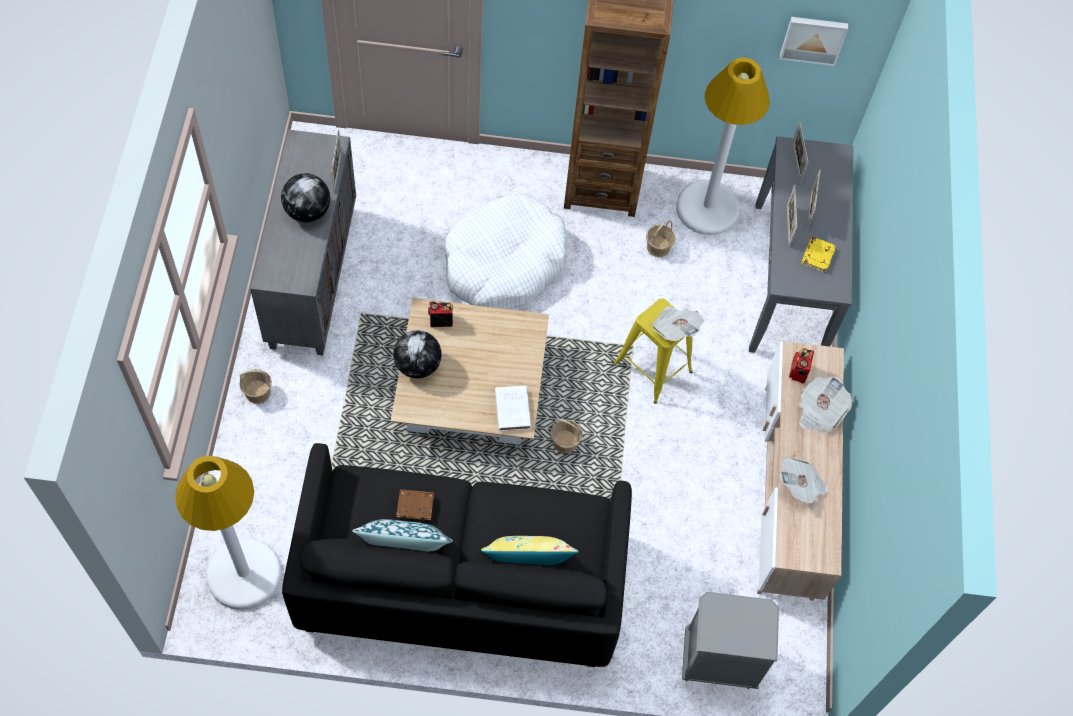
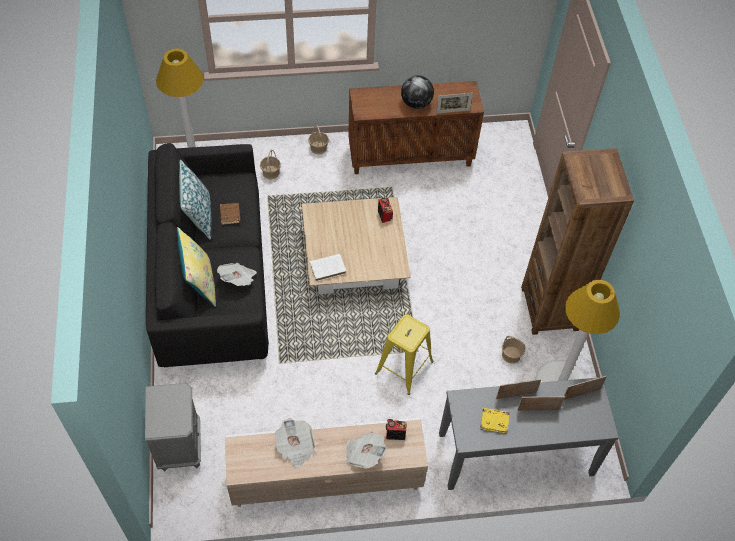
camera: 80 degrees right, 5 degrees down
(312, 276) = (411, 156): grey cabinet -> brown cabinet
(417, 365) = (346, 210): globe -> none
(504, 263) = (460, 259): white dog bed -> none
(565, 442) = (327, 321): basket -> basket (270, 173)
(675, 329) = (405, 340): newspaper -> newspaper (238, 279)
(813, 39) = (659, 338): picture -> none

